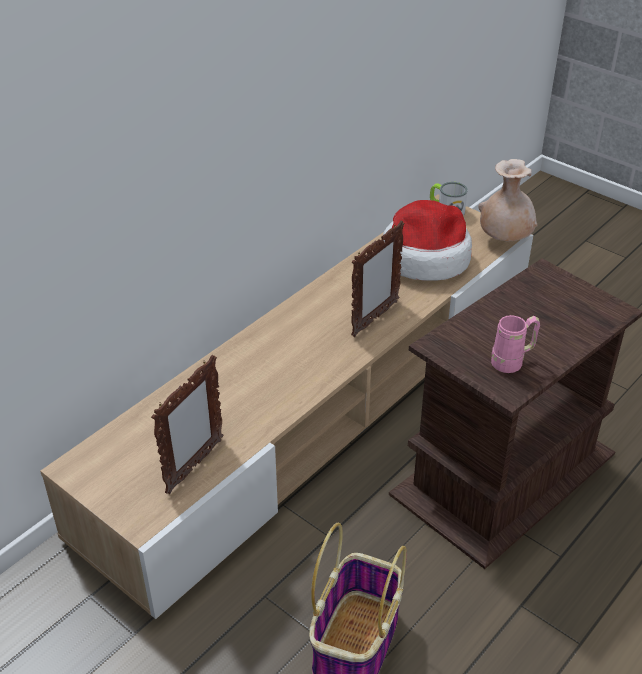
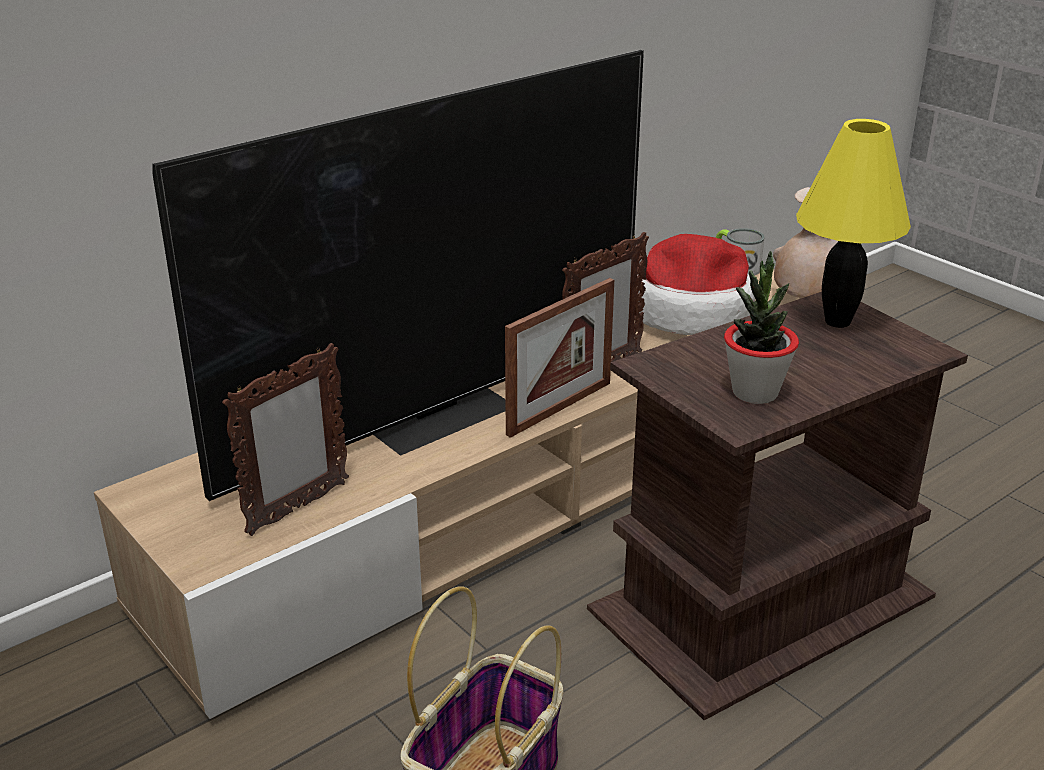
camera: 10 degrees right, 10 degrees down
(269, 369) = (439, 412): none -> television
(353, 355) = (559, 408): none -> picture frame
(512, 362) = (755, 392): pink mug -> potted plant
(551, 290) = (836, 321): none -> yellow table lamp

